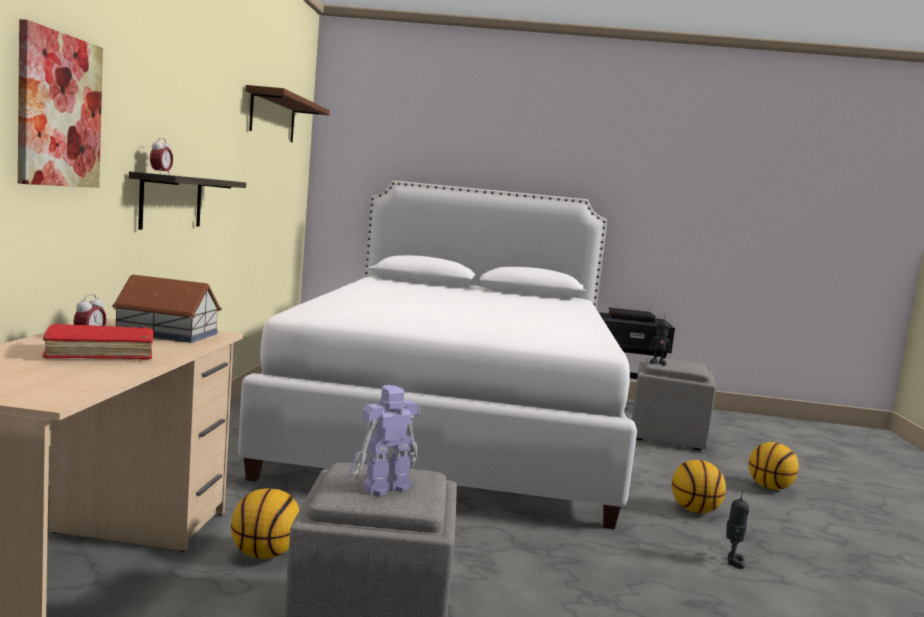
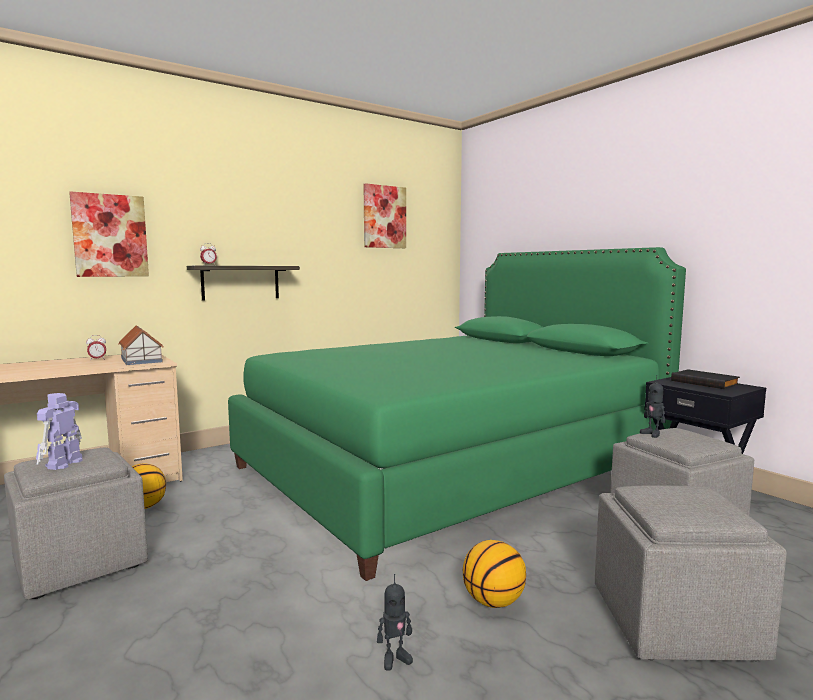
camera: 50 degrees right, 0 degrees up
(100, 353) = (66, 366): red book -> none
(273, 117) = (384, 217): brown shelf -> picture
(384, 487) = (63, 464): toy robot -> toy robot turned 90 degrees counterclockwise
(453, 427) = (450, 467): white bed -> green bed
(770, 487) = (676, 623): basketball -> grey ottoman

